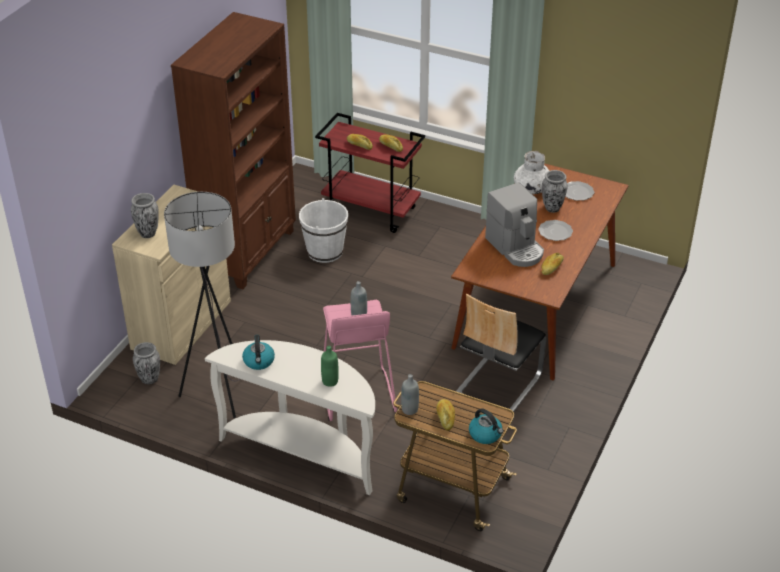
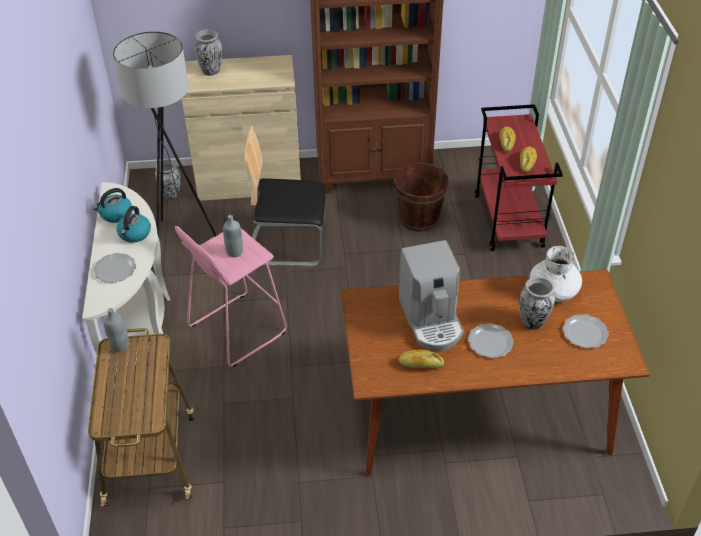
camera: 60 degrees right, 5 degrees up
(325, 251) = (419, 218): white bucket -> brown bucket
(330, 381) = (114, 270): green bottle -> plate
(445, 417) = (123, 378): bread -> none
(486, 434) = (113, 420): kettle -> kettle (134, 234)
(497, 384) = (326, 429): chair -> chair (288, 244)
(516, 247) = (431, 320): coffee machine -> coffee machine turned 45 degrees counterclockwise

